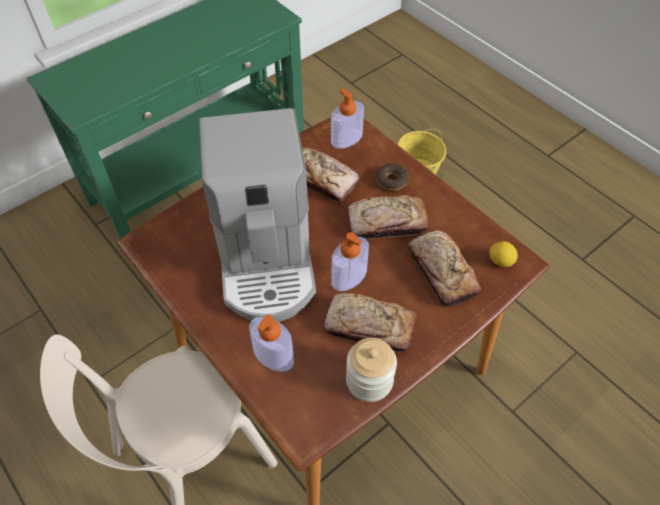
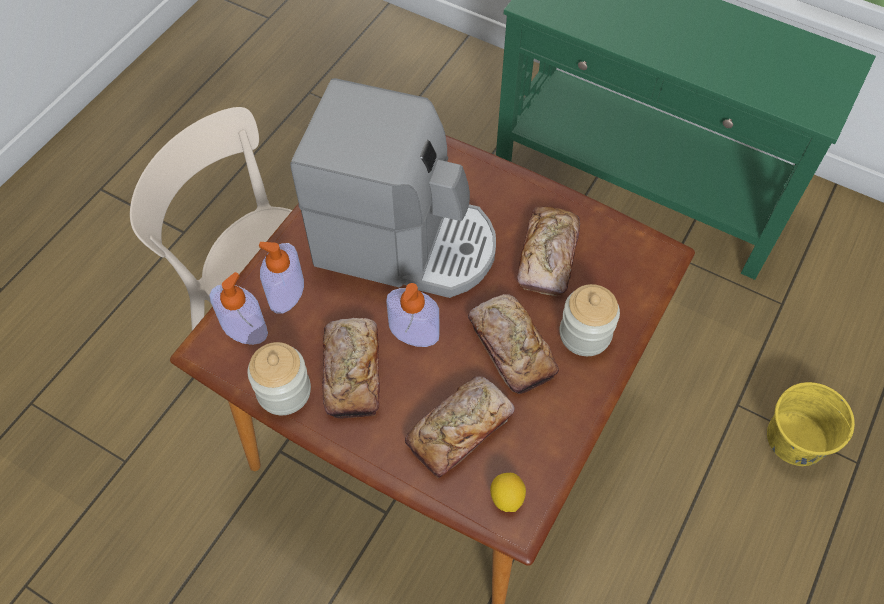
camera: 70 degrees right, 5 degrees up
(266, 259) = (406, 244): coffee machine -> coffee machine turned 135 degrees counterclockwise
(346, 138) = (632, 263): soap dispenser -> soap dispenser (244, 328)
(391, 180) = (585, 334): donut -> jar

